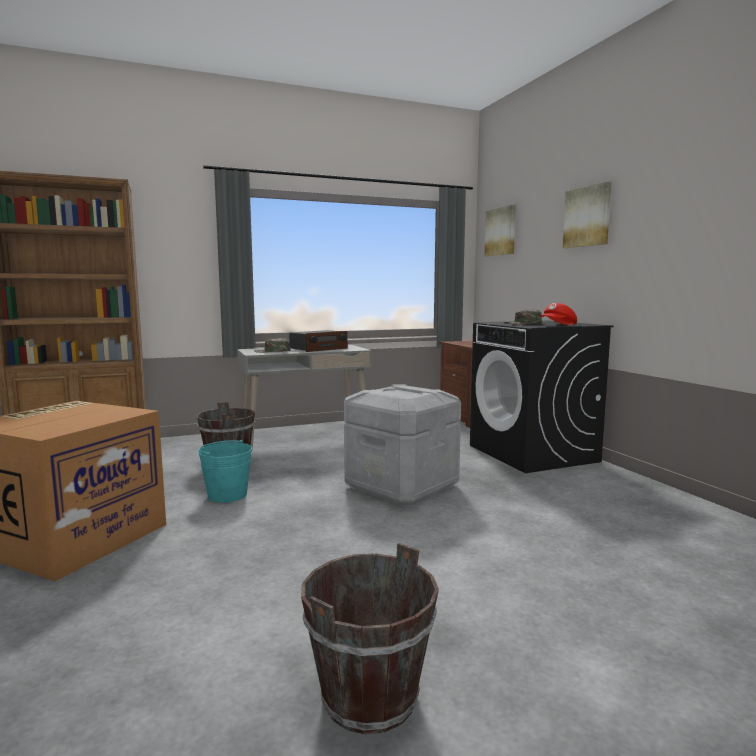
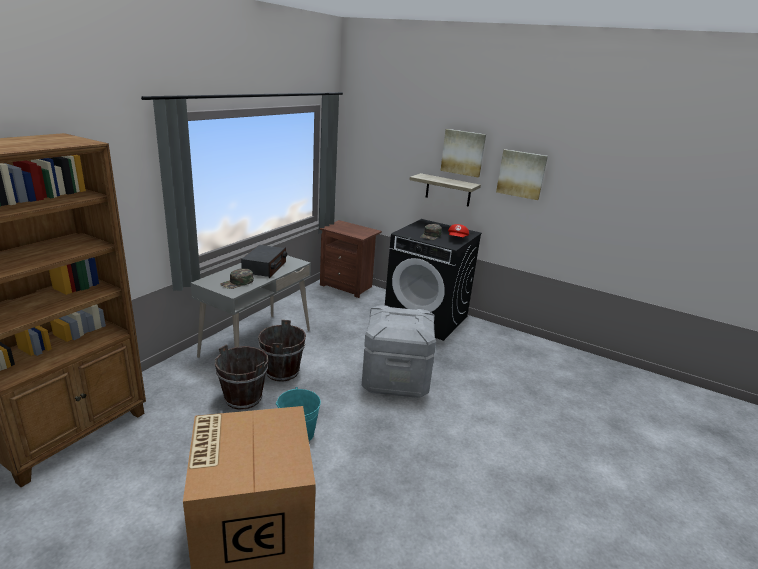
camera: 40 degrees left, 15 degrees up
(370, 698) = (561, 533): brown bucket -> brown bucket (282, 372)
(501, 231) = (371, 137): picture -> picture (521, 174)
(574, 273) = (448, 190): none -> shelf

